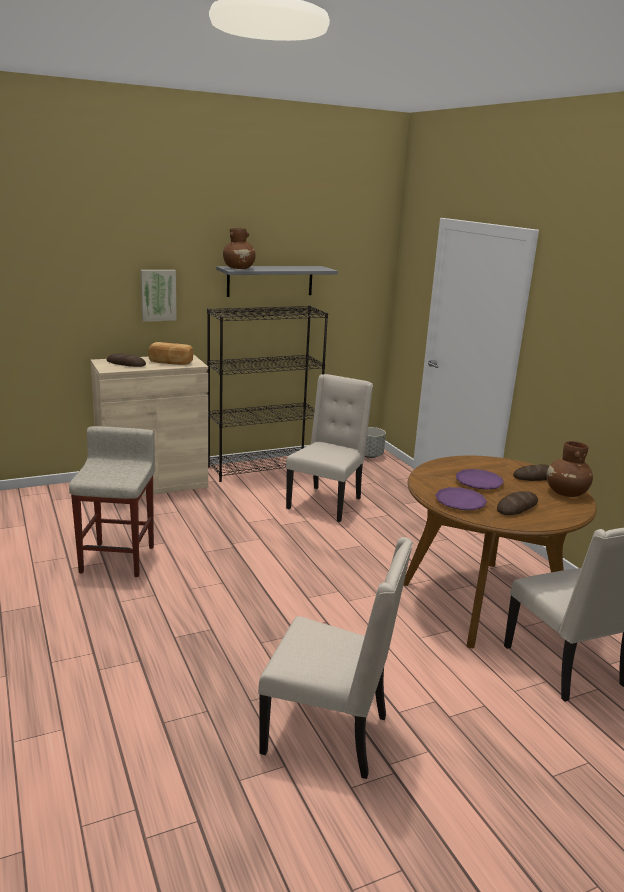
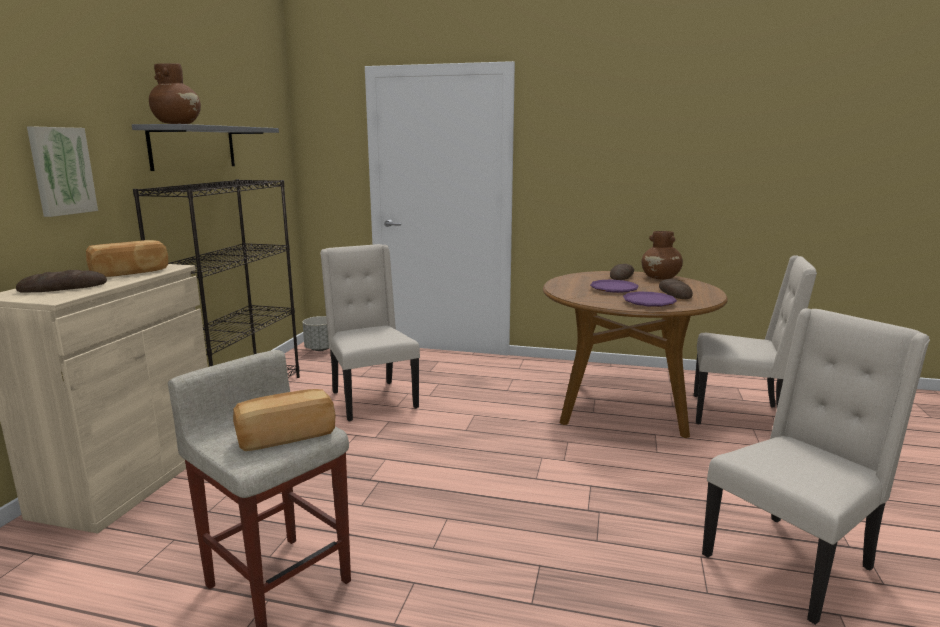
camera: 50 degrees left, 5 degrees down
(115, 476) = (286, 435): none -> bread

